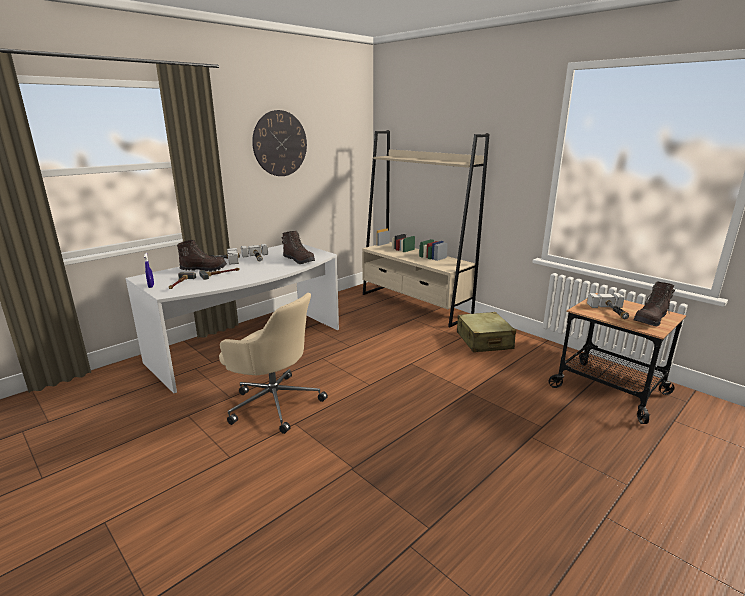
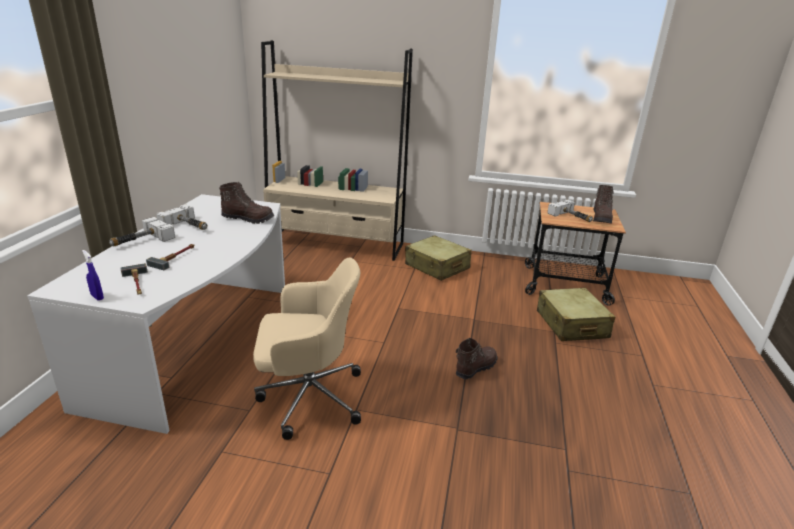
camera: 35 degrees left, 5 degrees up
(204, 269) = (138, 256): brown boot -> brown boot (475, 368)
(280, 143) = (162, 63): wall clock -> none
(570, 427) = (571, 324): none -> beige suitcase

